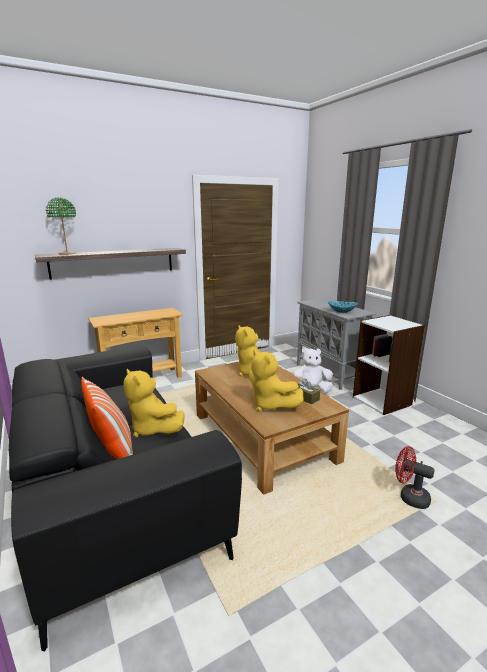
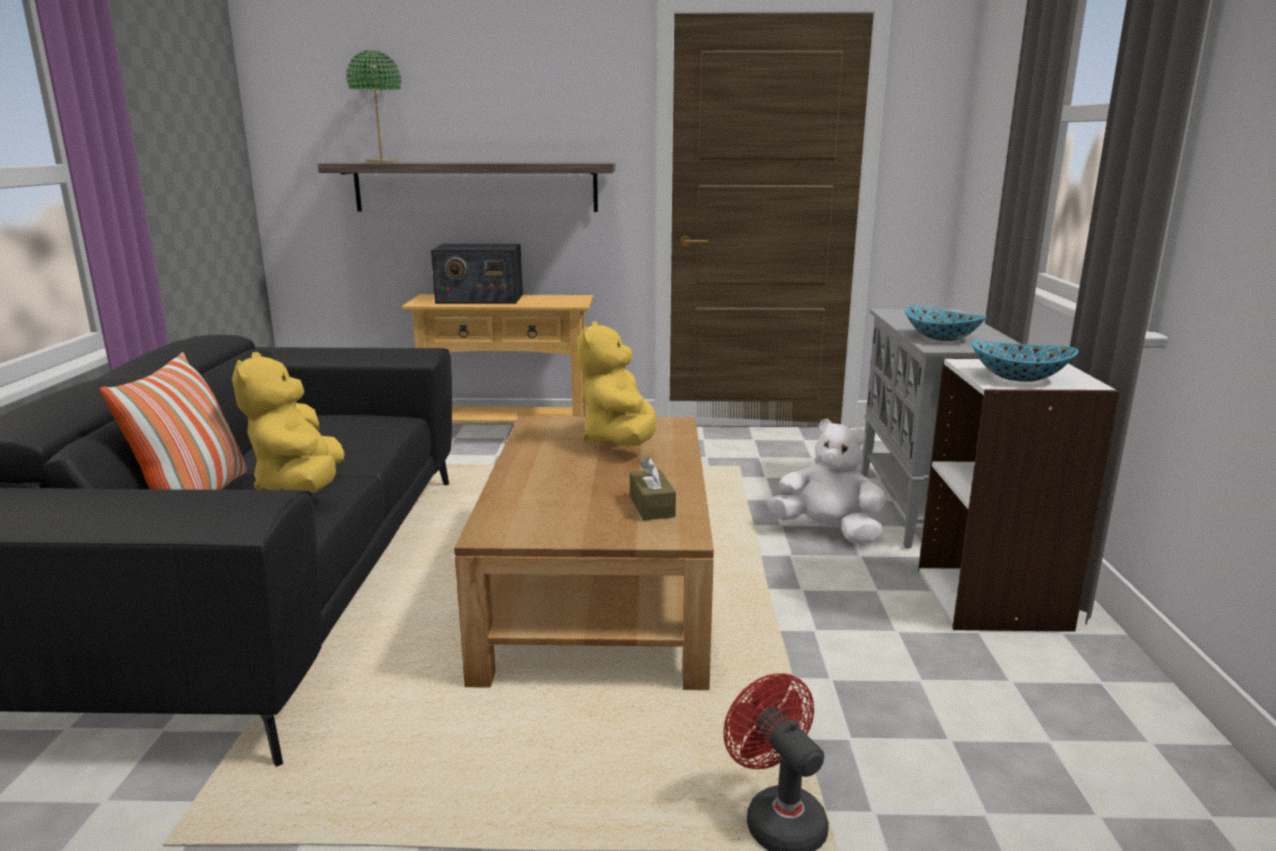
camera: 30 degrees right, 0 degrees up
(125, 316) = (479, 299): none -> radio
(270, 405) = (557, 501): yellow plush toy -> none
(394, 325) = (1019, 378): none -> bowl

